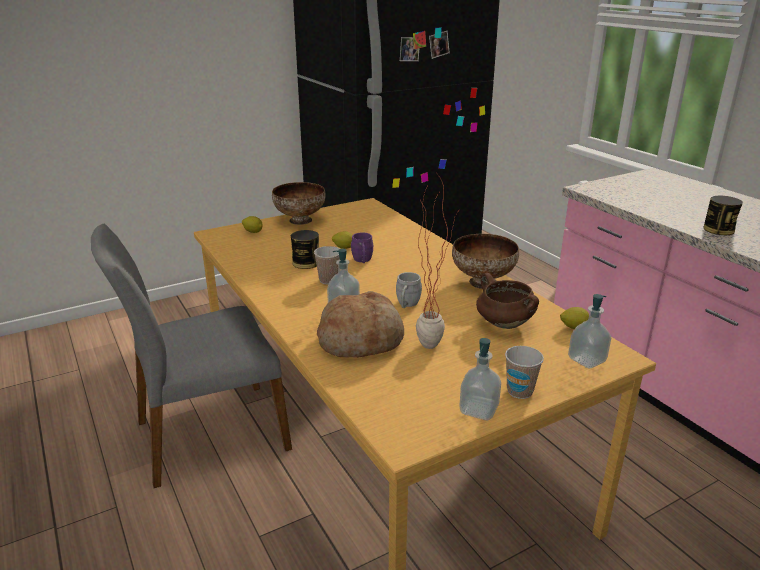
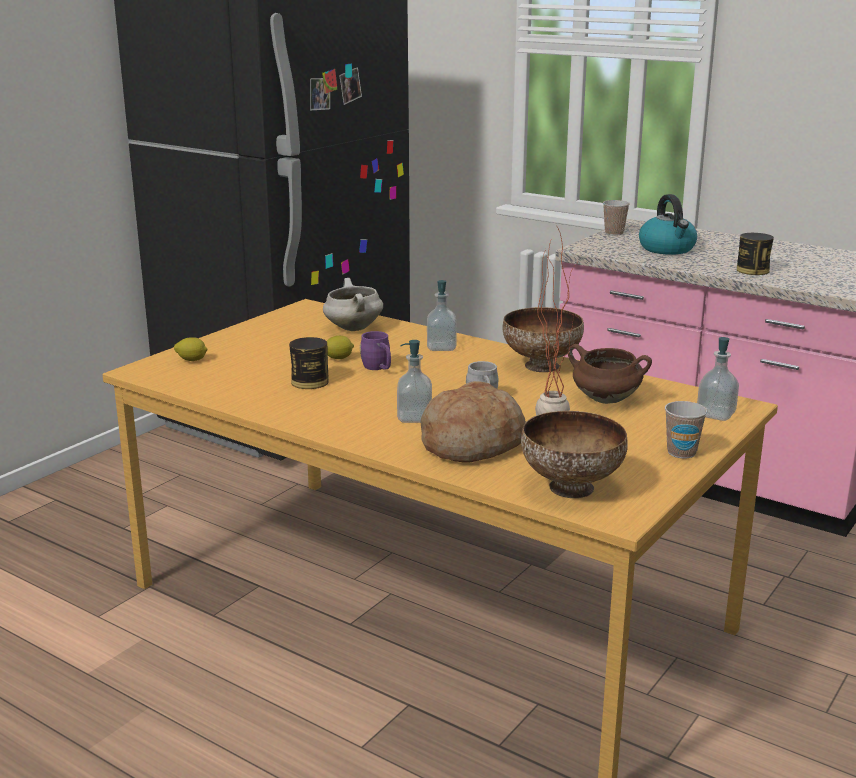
camera: 25 degrees left, 5 degrees down
(209, 434) = (193, 661): grey chair -> none
(299, 220) = (239, 338): bowl -> bowl (570, 488)
(328, 280) = (362, 395): cup -> cup (614, 233)
(379, 225) = (352, 328): none -> white cooking pot
(478, 410) = (660, 475): soap dispenser -> soap dispenser (441, 347)
(573, 327) = (676, 390): lemon -> none
(659, 198) = (667, 249): none -> kettle

